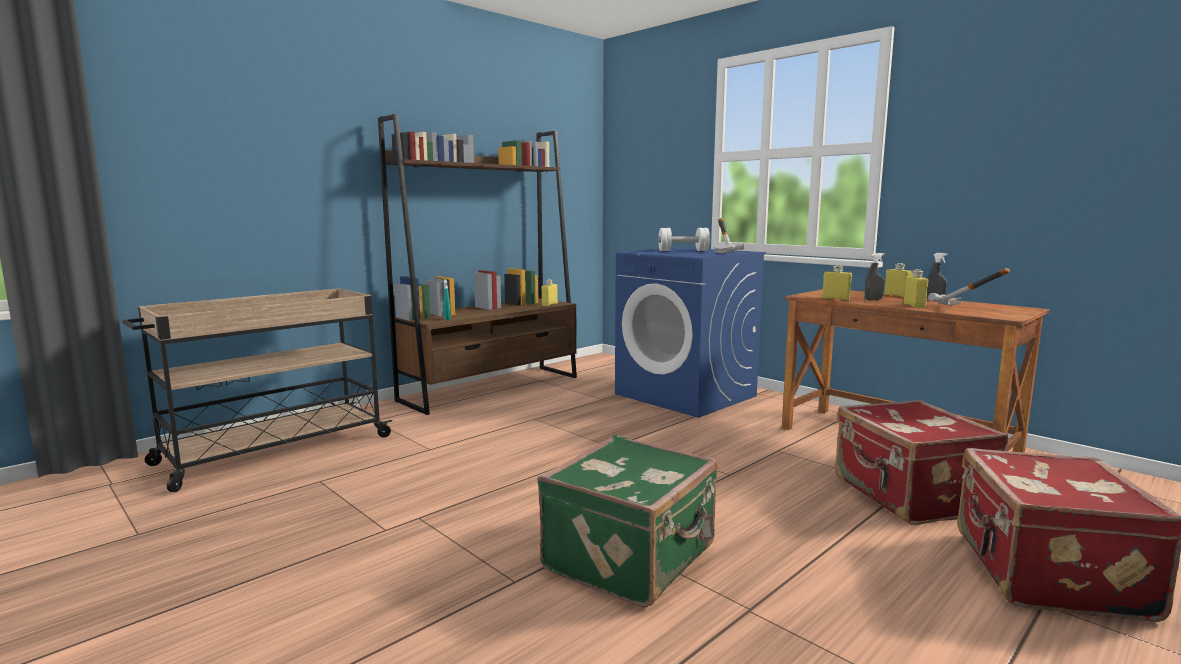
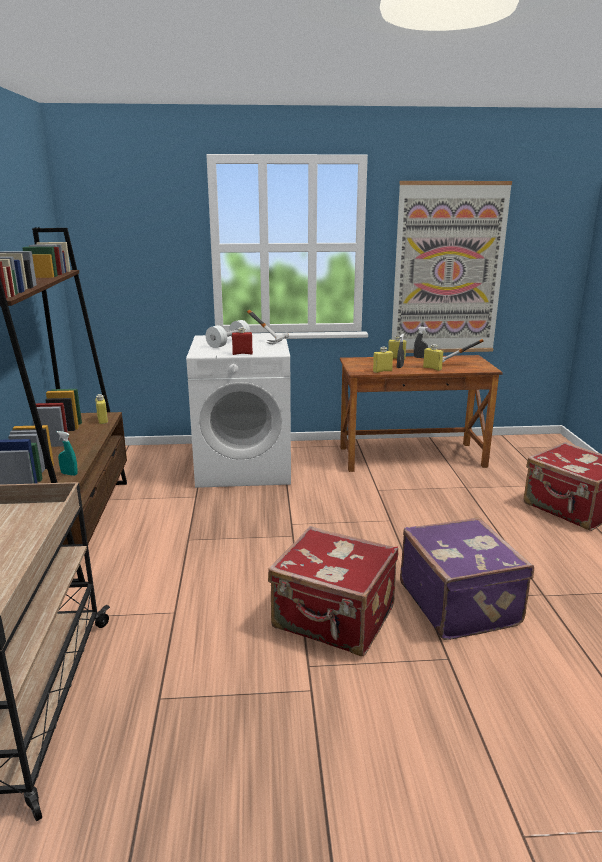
camera: 50 degrees left, 10 degrees up
(632, 558) = (460, 603): green suitcase -> purple suitcase
(666, 254) = (242, 353): none -> red bottle
(686, 395) = (244, 467): blue washing machine -> white washing machine
(909, 496) = (475, 491): red suitcase -> red suitcase (334, 619)
(1014, 175) = (448, 270): none -> picture

